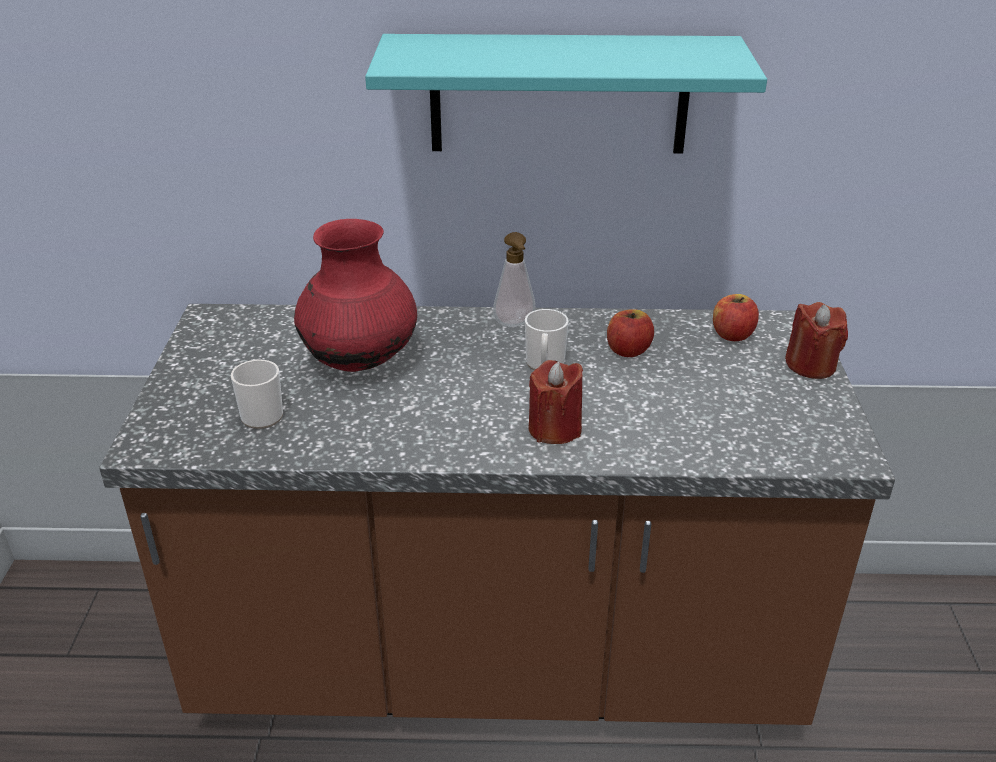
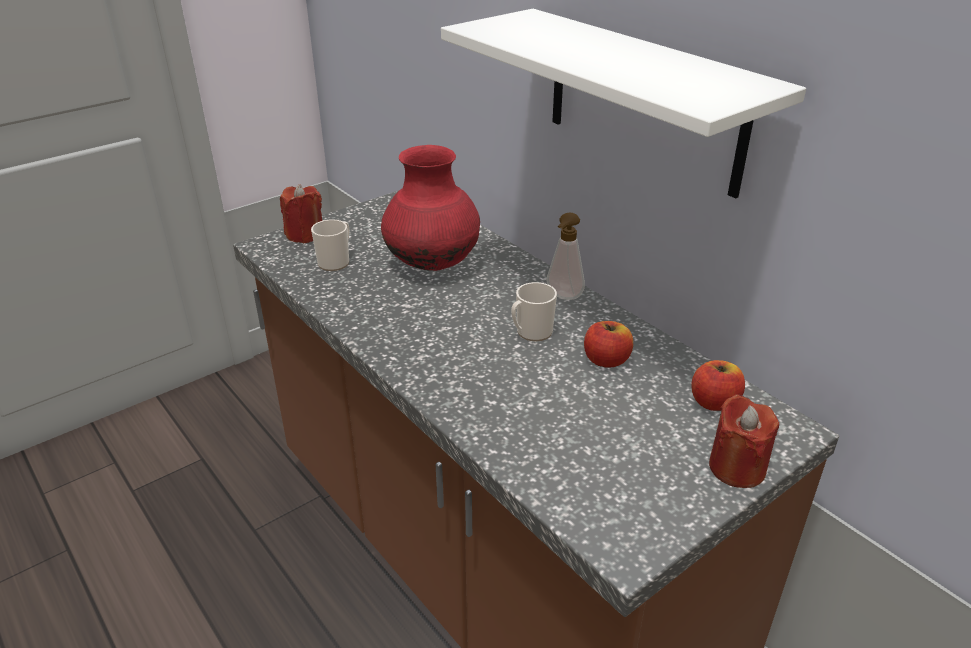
camera: 50 degrees right, 0 degrees up
(554, 429) = (457, 373): red candle -> red candle (305, 234)
(559, 94) = (644, 101): turquoise shelf -> white shelf

